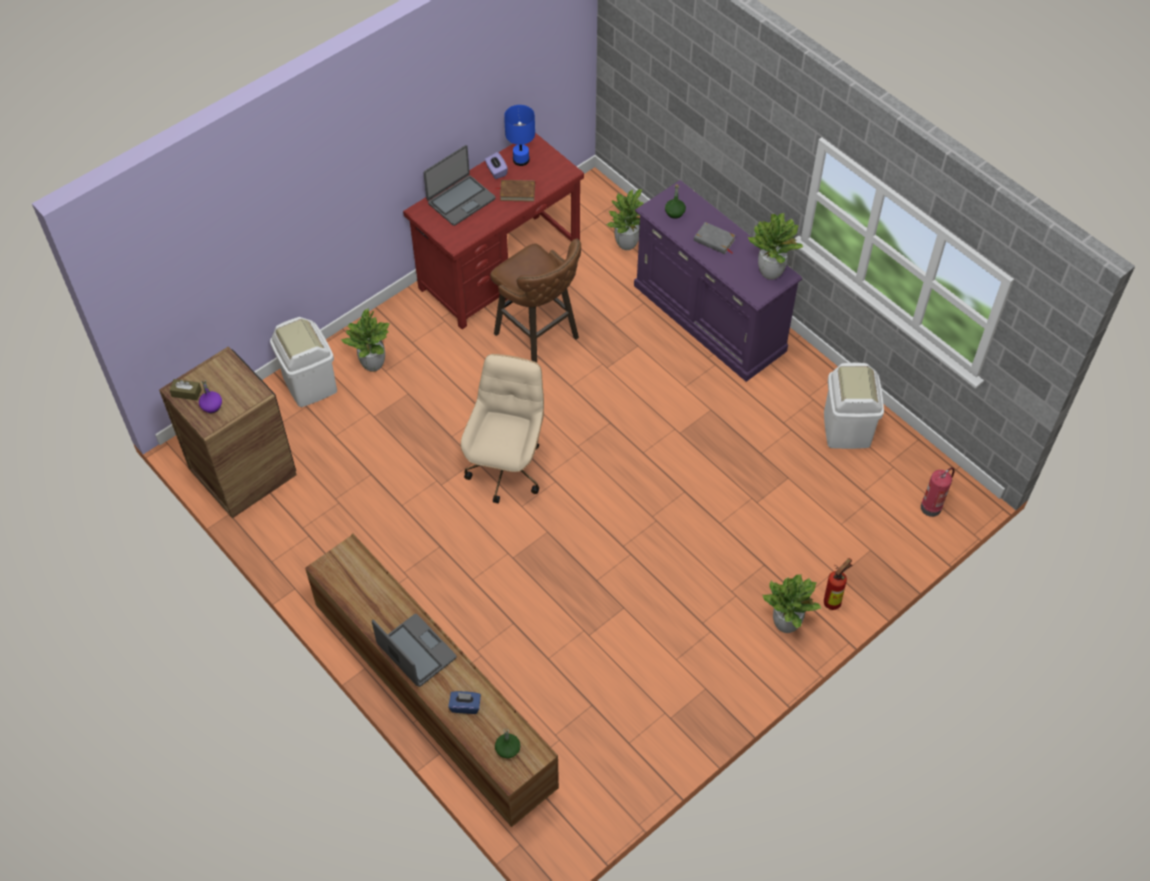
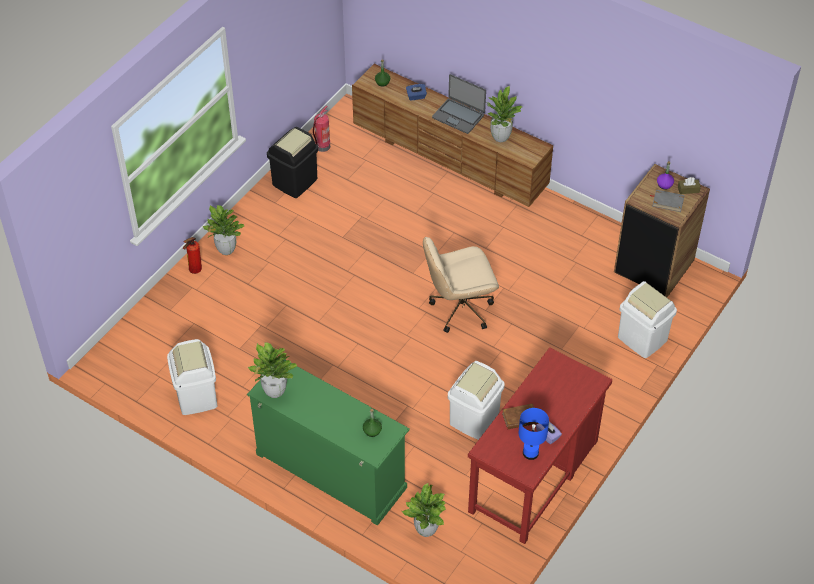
camera: 165 degrees right, 5 degrees down
(373, 365) = (601, 365): potted plant -> potted plant (500, 137)
(460, 200) = (566, 399): laptop -> none
(507, 467) = (459, 310): beige office chair -> beige office chair turned 75 degrees clockwise
(539, 338) = (474, 419): brown stool -> white trash can
(669, 718) = (295, 182): none -> black trash can
(709, 318) = (330, 470): purple cabinet -> green cabinet
(714, 240) = (330, 411): grey book -> grey book (668, 202)
(931, 506) = (124, 350): fire extinguisher -> fire extinguisher (322, 147)

